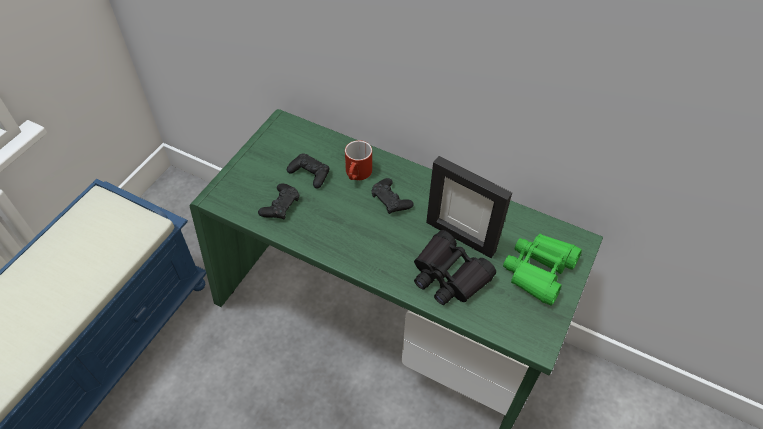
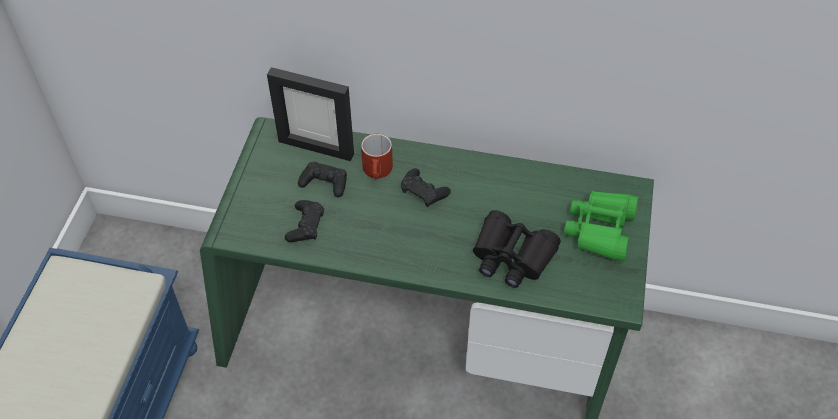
camera: 15 degrees left, 0 degrees up
(461, 235) = (510, 212): picture frame -> picture frame (316, 146)

